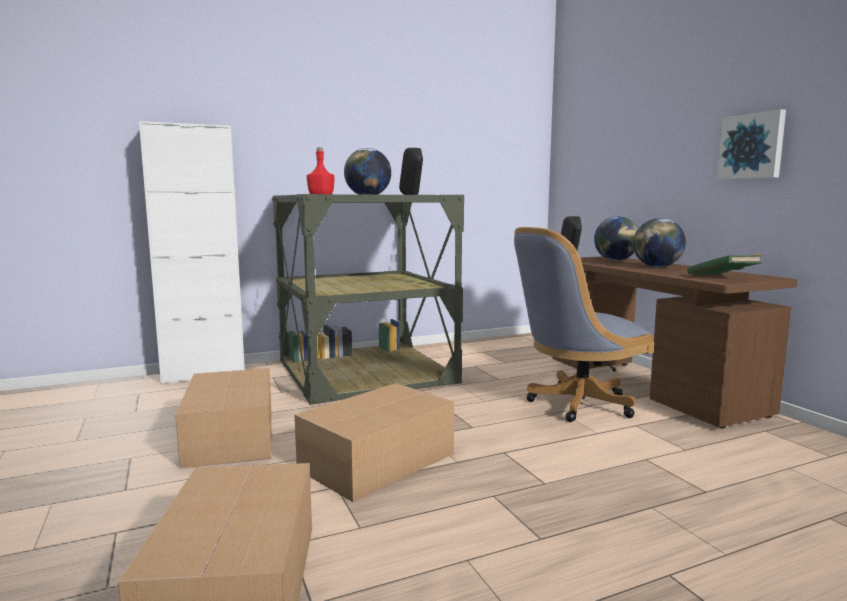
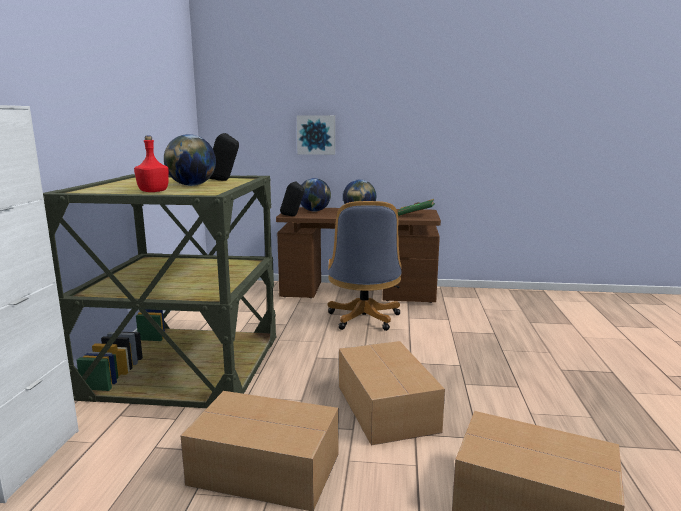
camera: 60 degrees left, 5 degrees up
(752, 146) = (398, 131): picture -> picture (316, 135)

